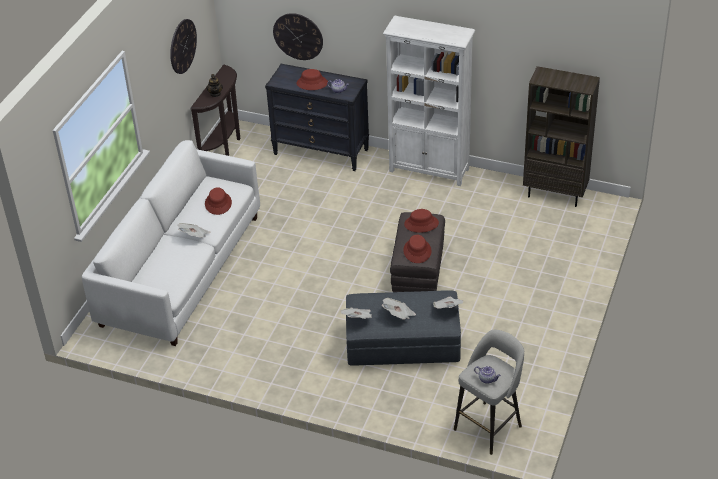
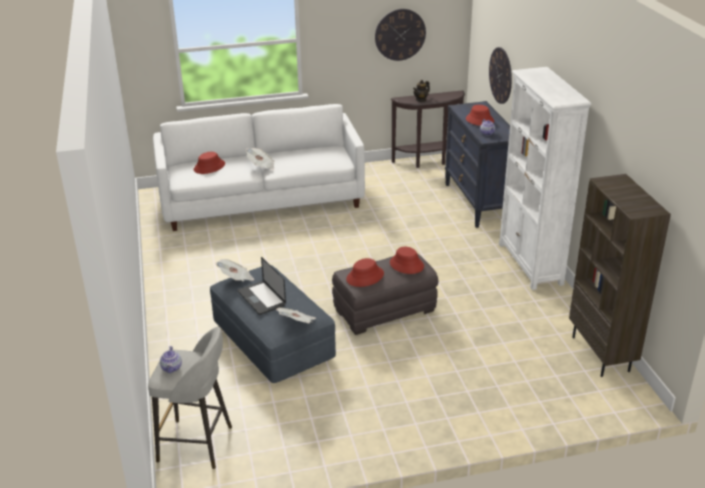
camera: 55 degrees right, 10 degrees down
(218, 203) = (311, 160): red hat -> red hat (209, 167)
(399, 315) = (261, 298): newspaper -> laptop

